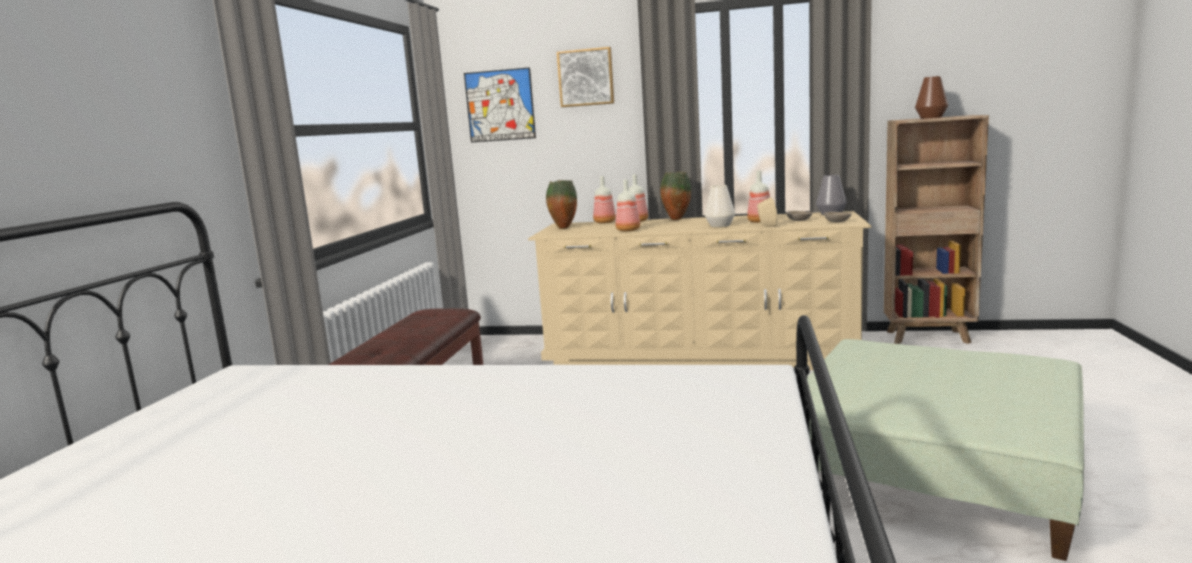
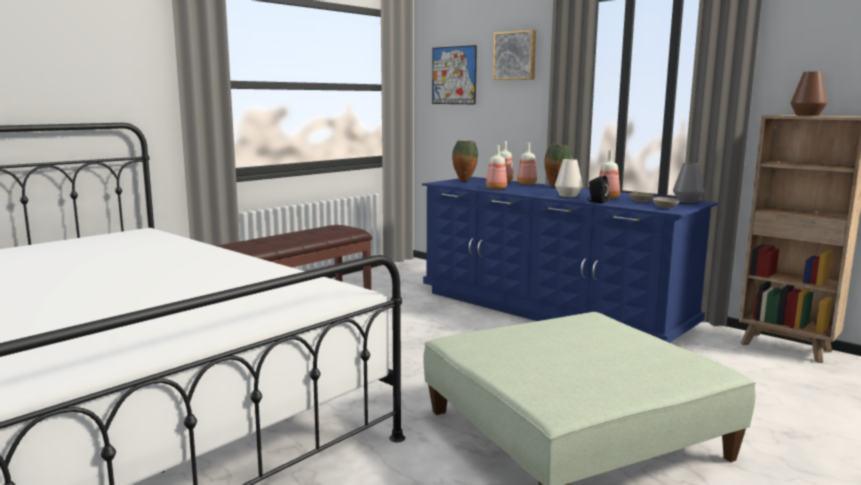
camera: 30 degrees right, 0 degrees up
(699, 355) = (550, 309): beige dresser -> blue dresser
(766, 226) = (596, 202): beige speaker -> black speaker

